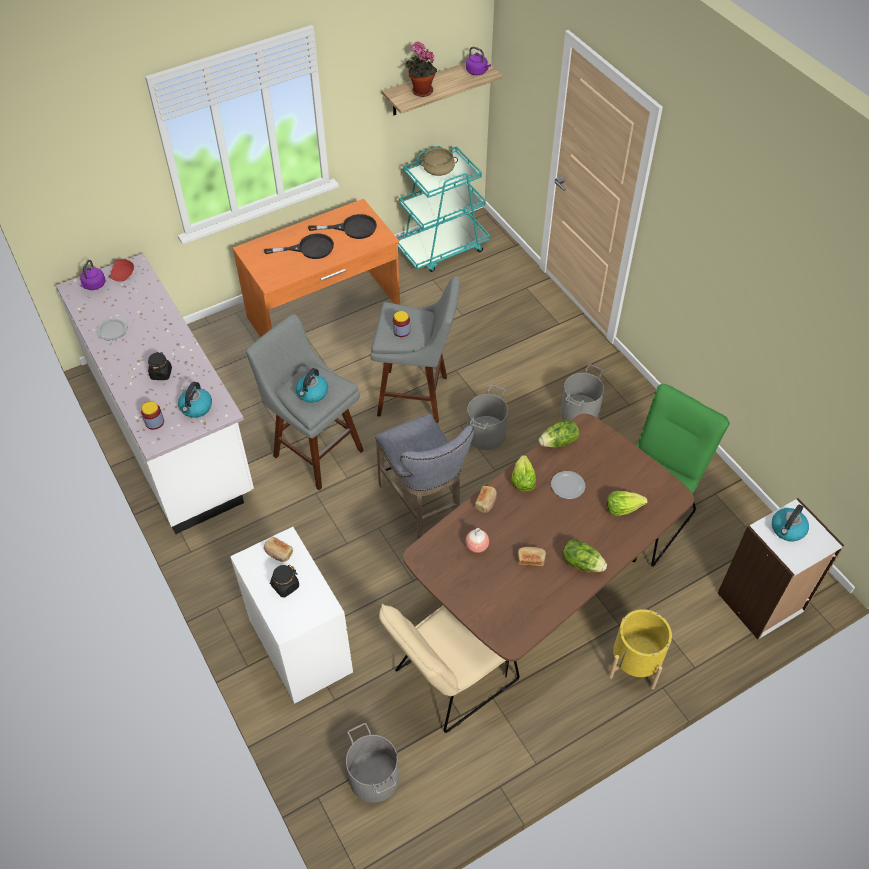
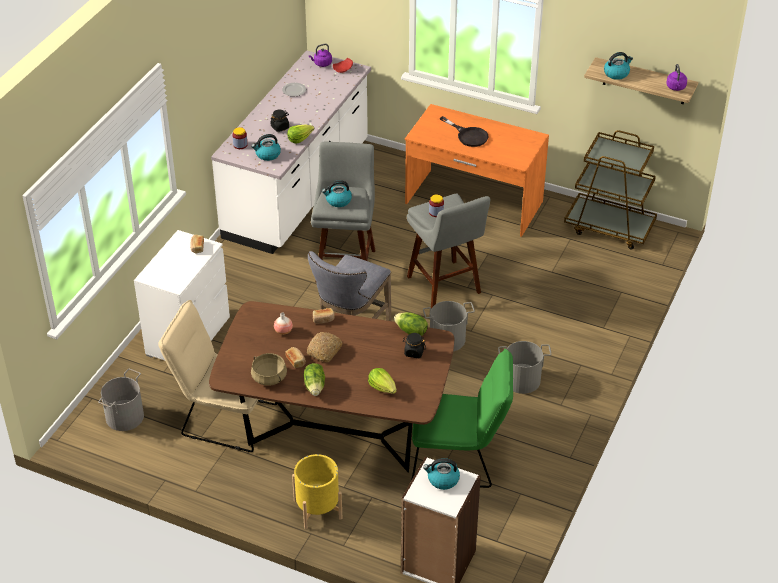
camera: 55 degrees right, 10 degrees down
(285, 586) = (176, 262): black jar -> black jar (414, 352)
(352, 228) = (511, 144): black frying pan -> none
(420, 92) = (616, 73): potted plant -> kettle
(438, 170) = (619, 152): beige cooking pot -> beige cooking pot (269, 377)
(442, 248) = (609, 227): turquoise cart -> brown cart
(522, 480) = (359, 328): lettuce -> lettuce (299, 138)
(534, 527) = (324, 351): none -> bread
(567, 485) = (376, 352): plate -> none

